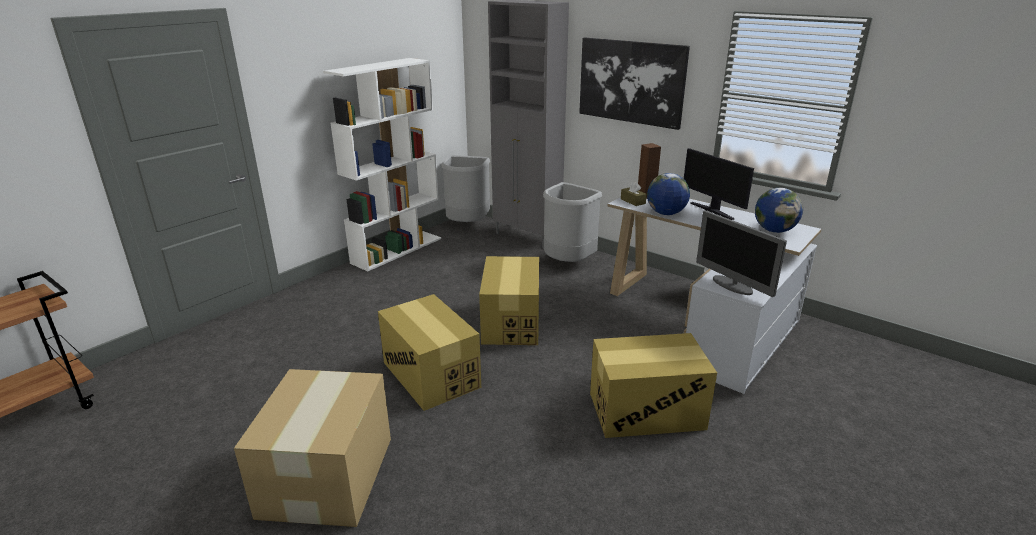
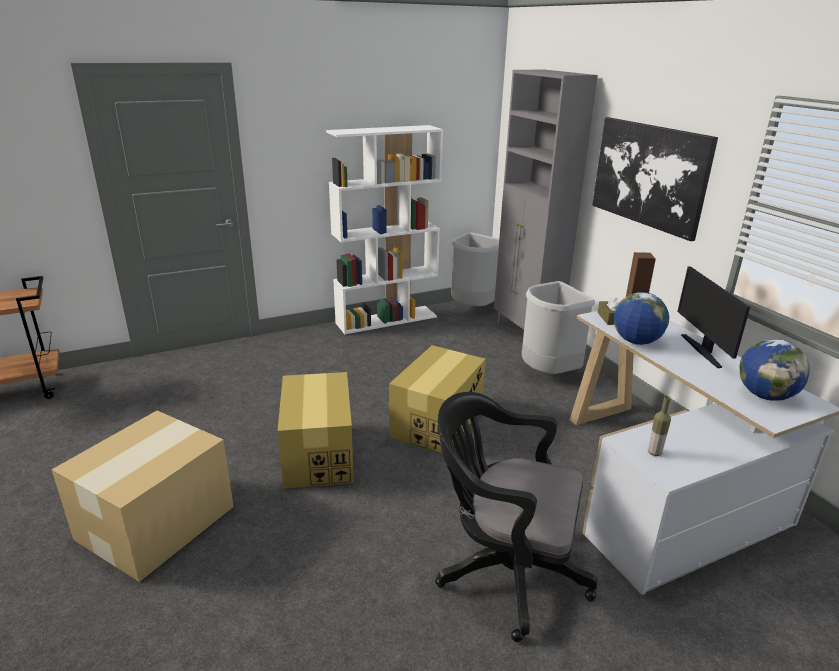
camera: 25 degrees right, 0 degrees up
(646, 411) = (504, 571): cardboard box -> black office chair
(732, 285) = (654, 453): monitor -> bottle

